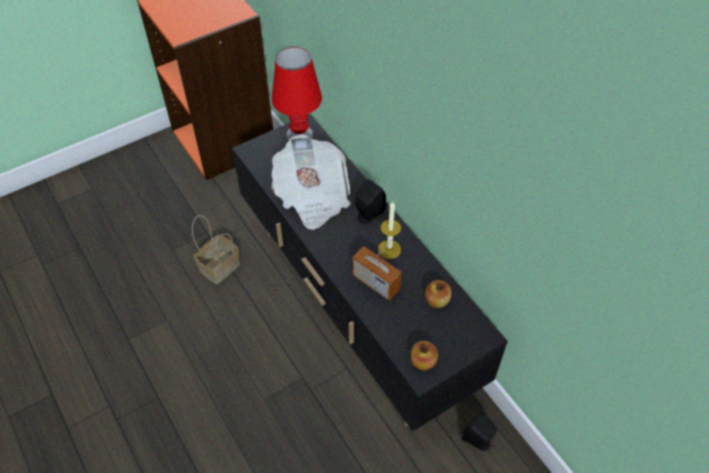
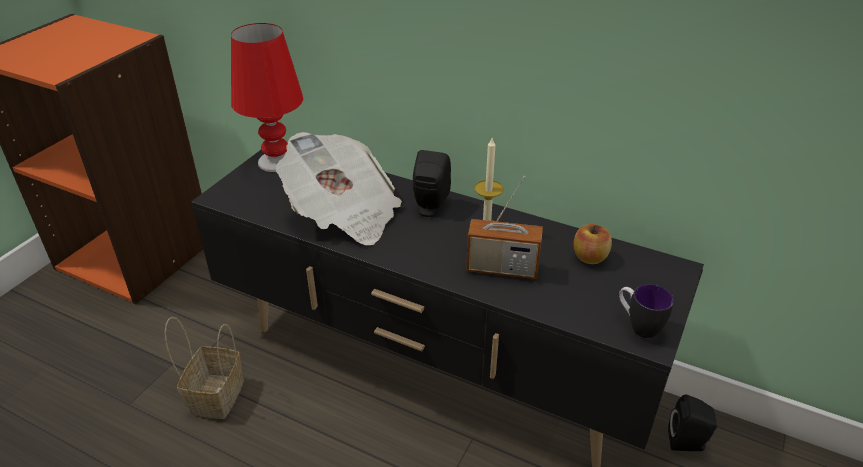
camera: 30 degrees left, 15 degrees down
(423, 362) = (638, 326): apple -> mug

